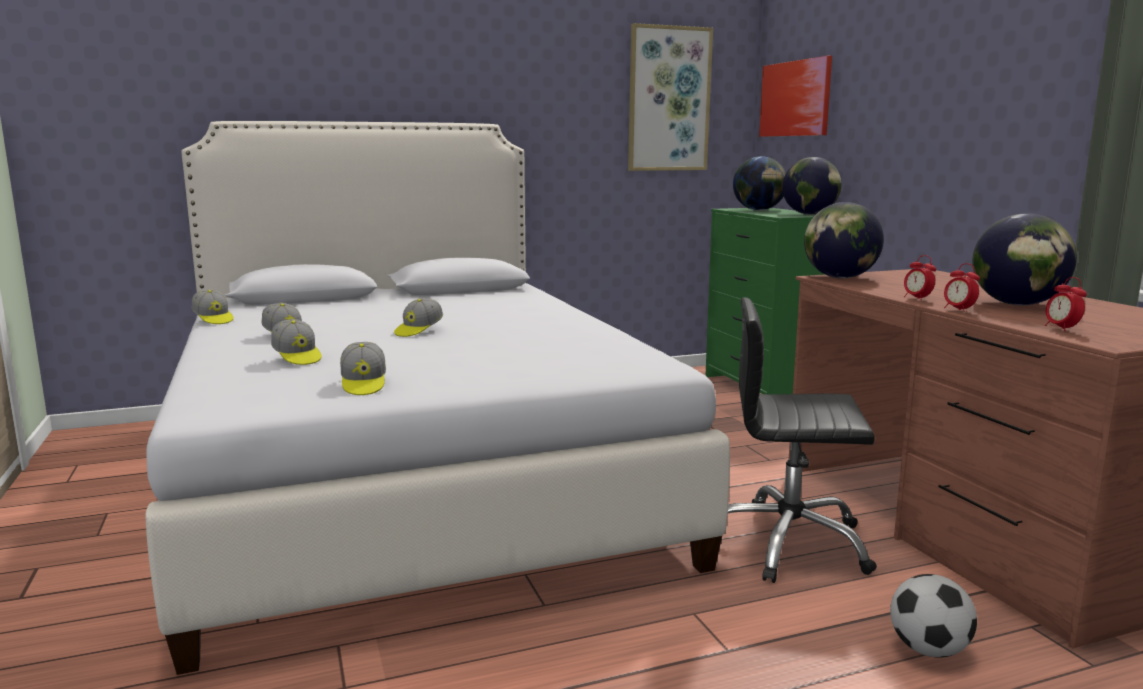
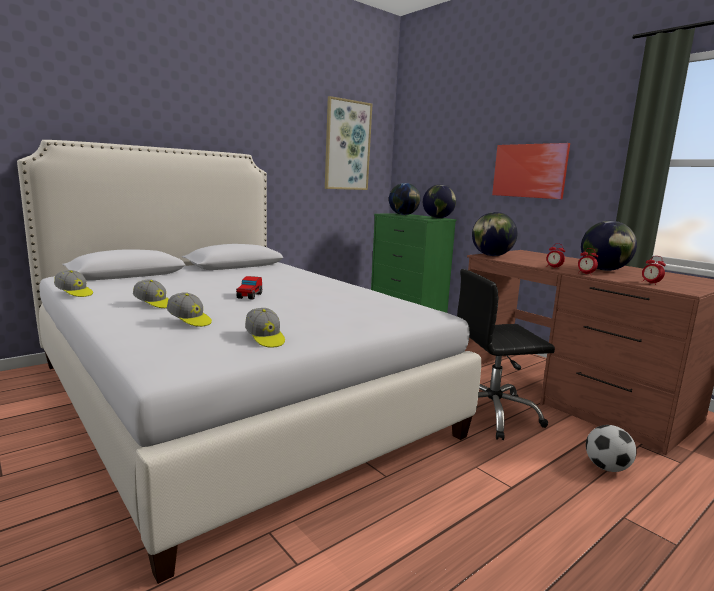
camera: 20 degrees left, 0 degrees up
(418, 330) = (249, 296): cap -> toy car
(795, 99) = (421, 150): picture -> picture (529, 171)

